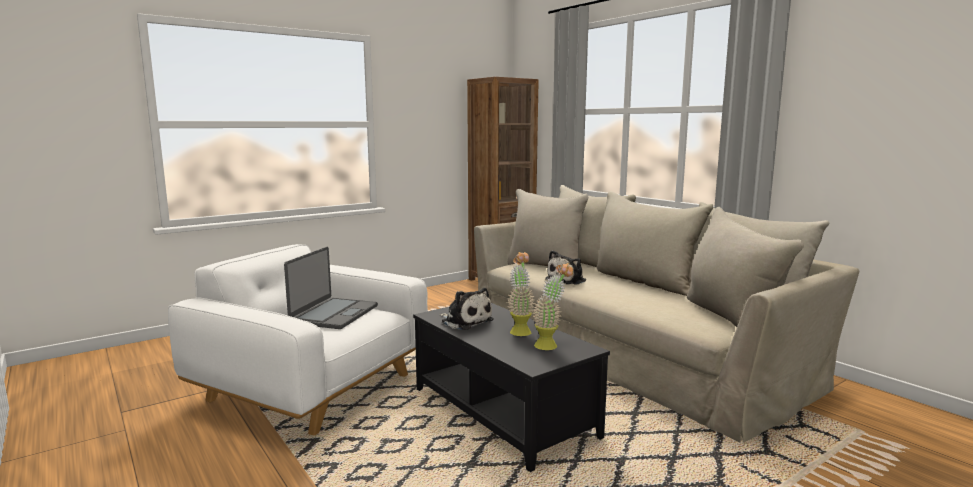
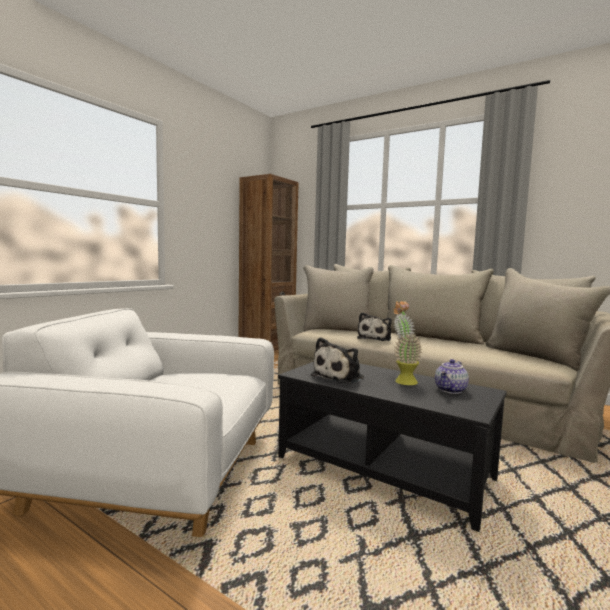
camera: 20 degrees left, 5 degrees down
(334, 314) = (188, 382): laptop -> none
(465, 321) = (340, 376): plush toy -> plush toy turned 105 degrees clockwise
(551, 345) = (451, 390): potted plant -> teapot

